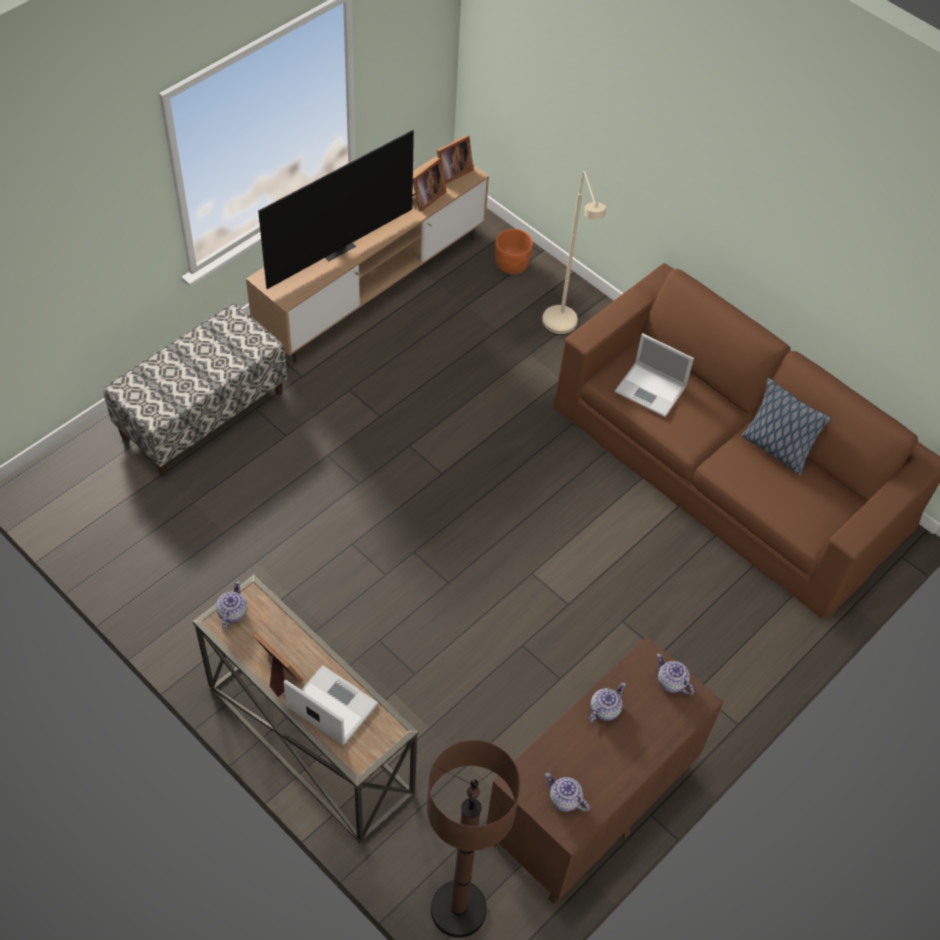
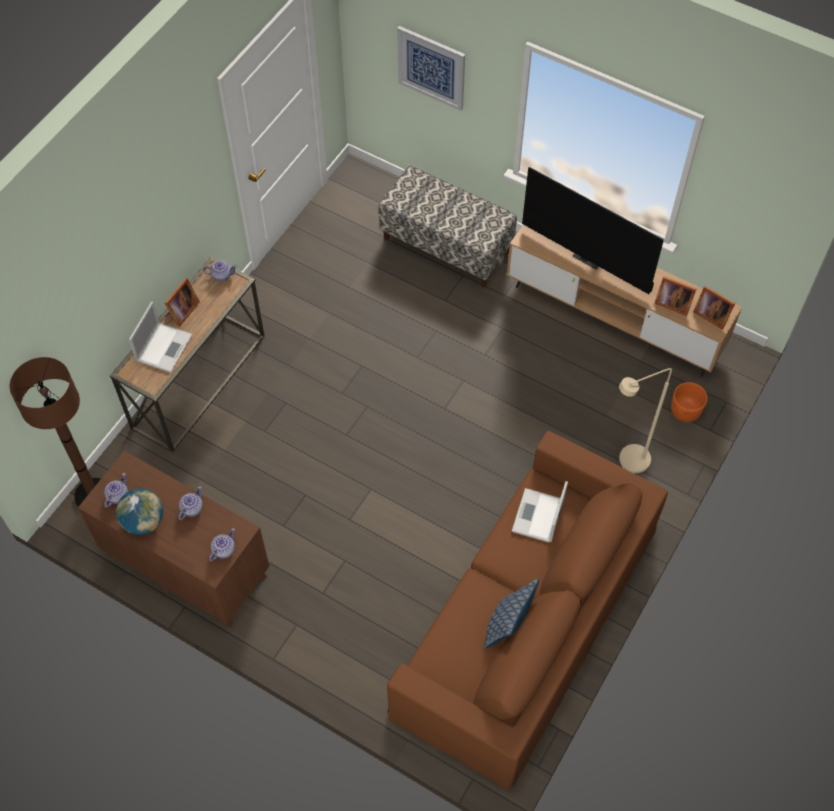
camera: 80 degrees right, 5 degrees up
(64, 248) = (431, 67): none -> picture
(604, 709) = (191, 509): teapot -> teapot turned 90 degrees counterclockwise
(611, 771) = (143, 521): none -> globe

